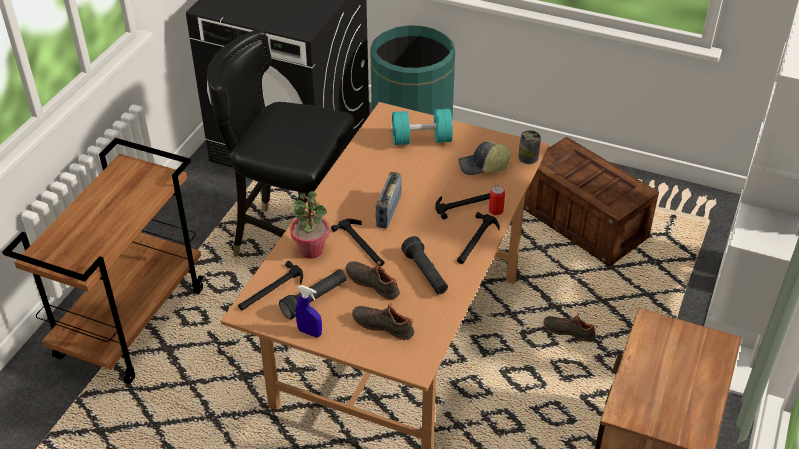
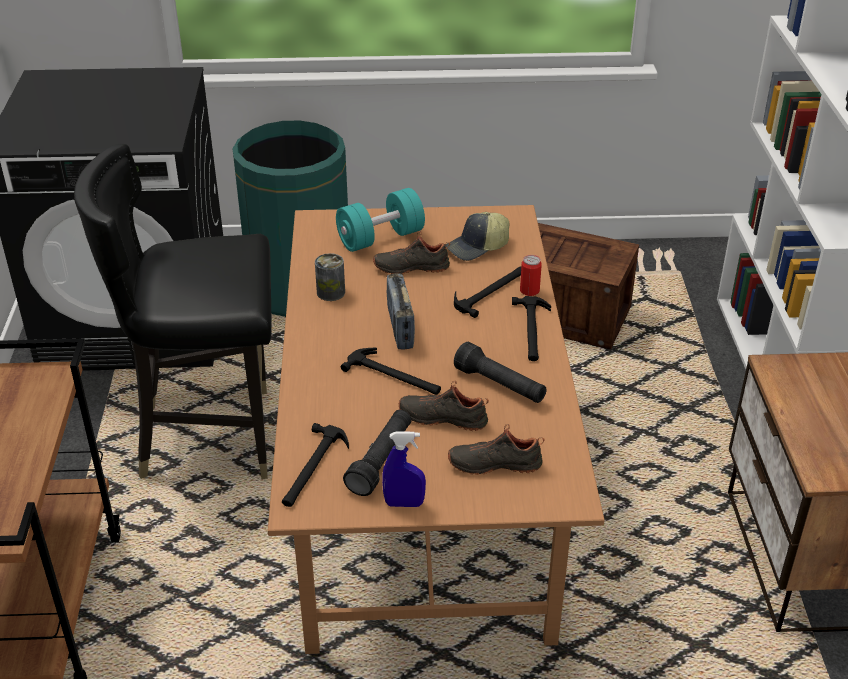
camera: 25 degrees left, 5 degrees down
(311, 250) = (333, 402): potted plant -> none
(528, 157) = (522, 225): can -> can (331, 292)
(569, 331) = (614, 433): black shoe -> black shoe (411, 267)

